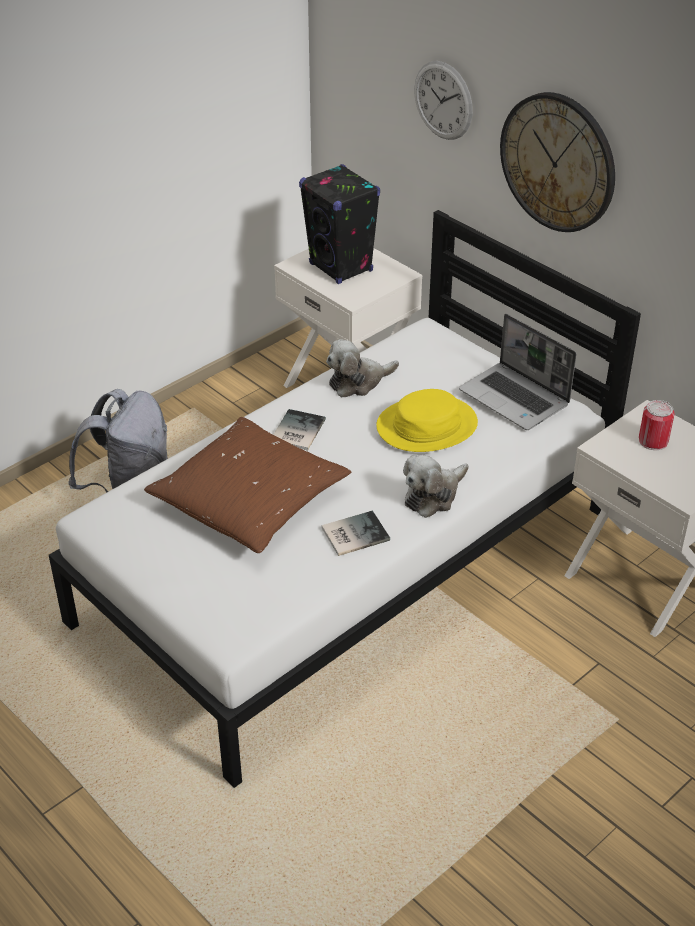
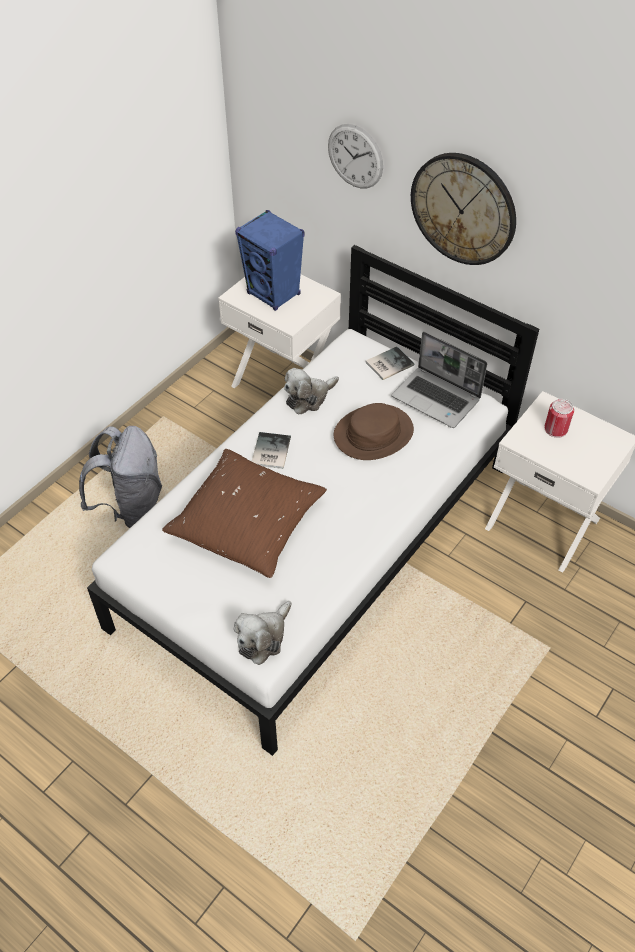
camera: 10 degrees left, 10 degrees up
(341, 268) = (274, 294): black speaker -> blue speaker
(353, 533) = (337, 542): book -> book (388, 363)
(426, 425) = (373, 433): yellow hat -> brown hat
(433, 495) = (392, 497): plush toy -> plush toy (263, 637)

